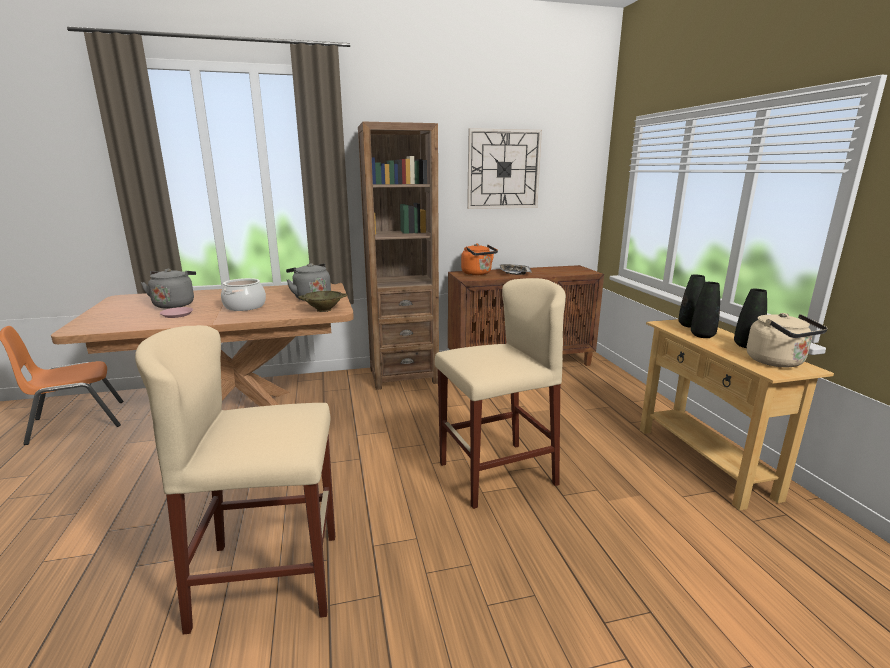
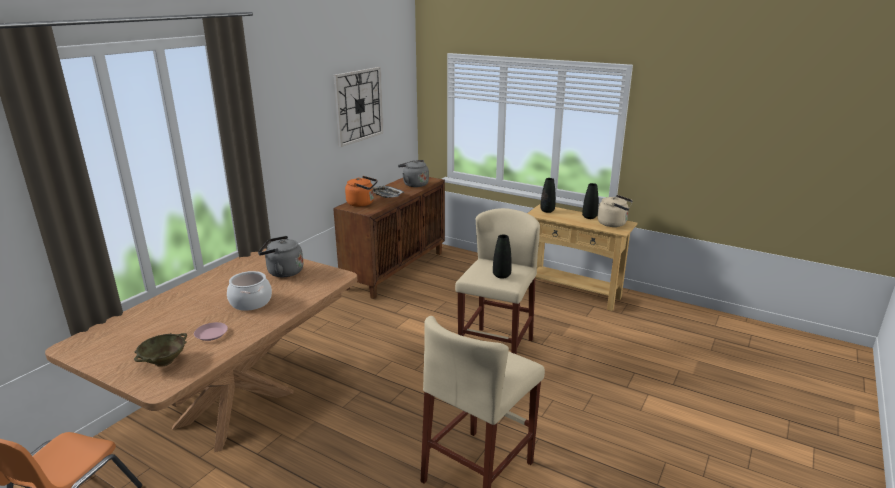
camera: 45 degrees left, 5 degrees up
(174, 304) = (170, 327): grey kettle -> grey kettle (414, 184)
(324, 310) = (328, 279): beige bowl -> beige bowl (164, 361)
(403, 376) = (326, 316): brown bookcase -> none
(702, 335) = (563, 217): black vase -> black vase (501, 275)

